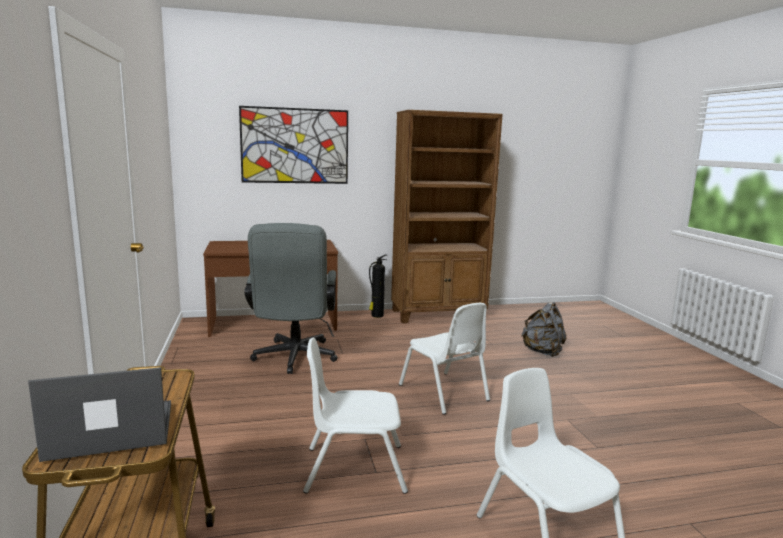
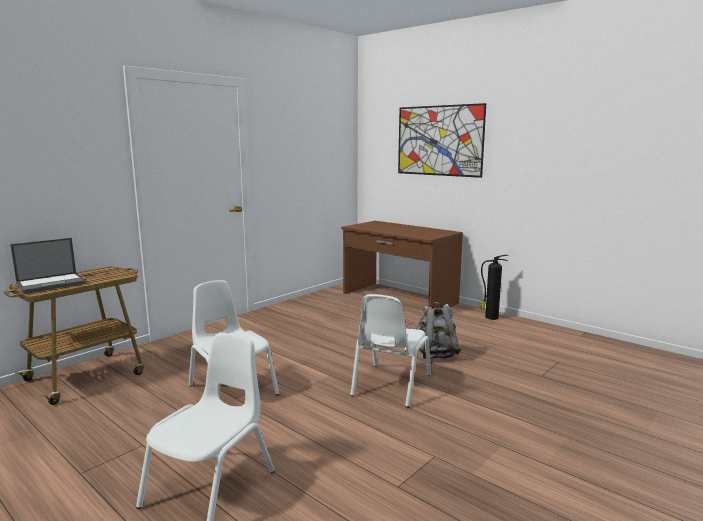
camera: 55 degrees right, 0 degrees up
(109, 431) = (52, 283): laptop -> laptop turned 105 degrees clockwise
(294, 359) = (354, 323): grey office chair -> none
(438, 315) = (555, 335): brown bookcase -> none
(542, 352) = (582, 405): grey backpack -> grey backpack (435, 355)

